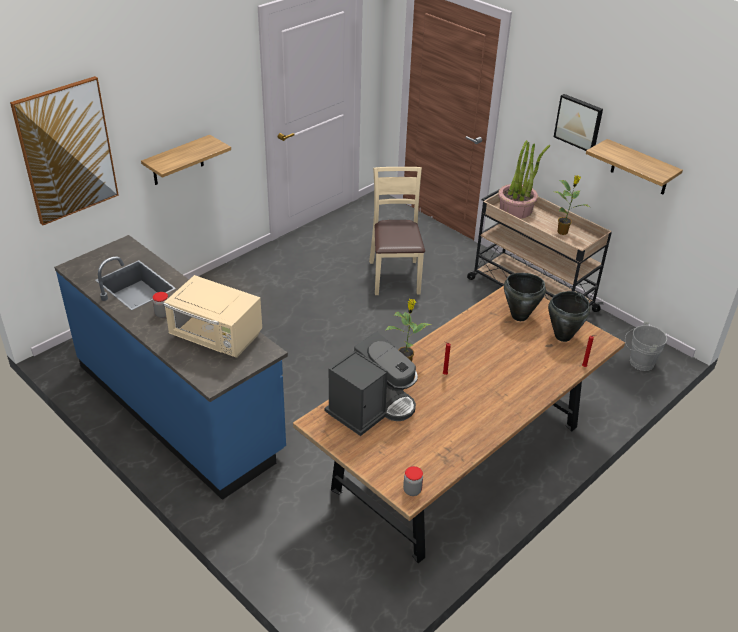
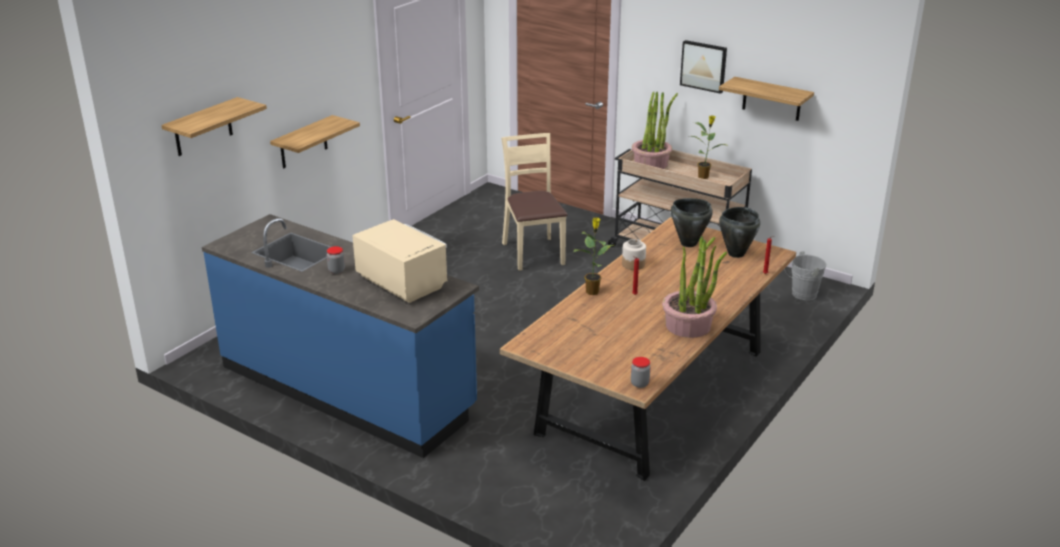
camera: 10 degrees left, 10 degrees down
(66, 151) = (203, 127): picture -> shelf
(216, 337) = (401, 282): beige microwave -> beige microwave turned 150 degrees counterclockwise
(371, 408) = (573, 328): coffee machine -> none
(456, 335) = (633, 264): none -> jar
(485, 423) = (688, 326): none -> potted plant

